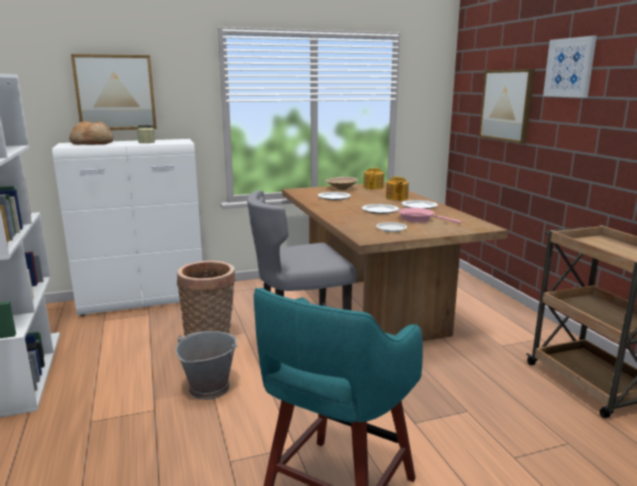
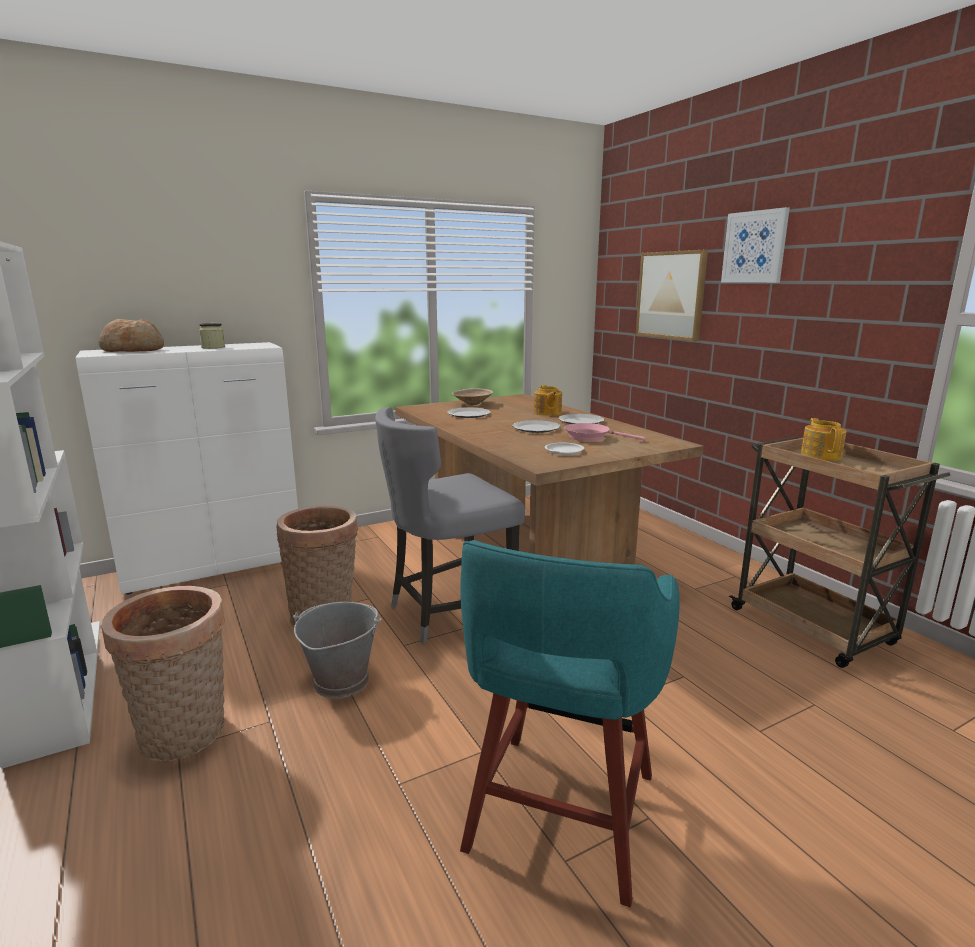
camera: 10 degrees left, 0 degrees up
(97, 413) = (185, 736): none -> basket
(115, 92) = (162, 279): picture -> none
(373, 187) = (511, 400): teapot -> teapot (821, 455)

